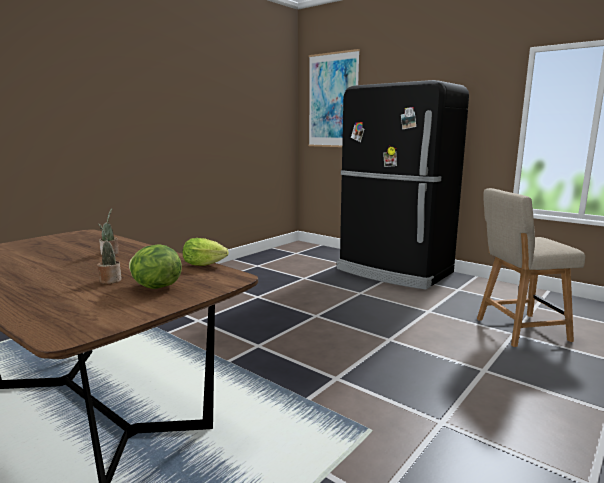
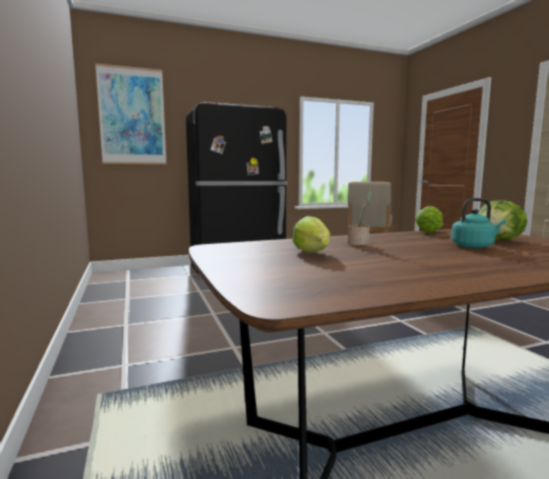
camera: 60 degrees left, 5 degrees down
(63, 249) = (313, 253): none -> lettuce
(110, 280) = (474, 246): potted plant -> turquoise kettle

